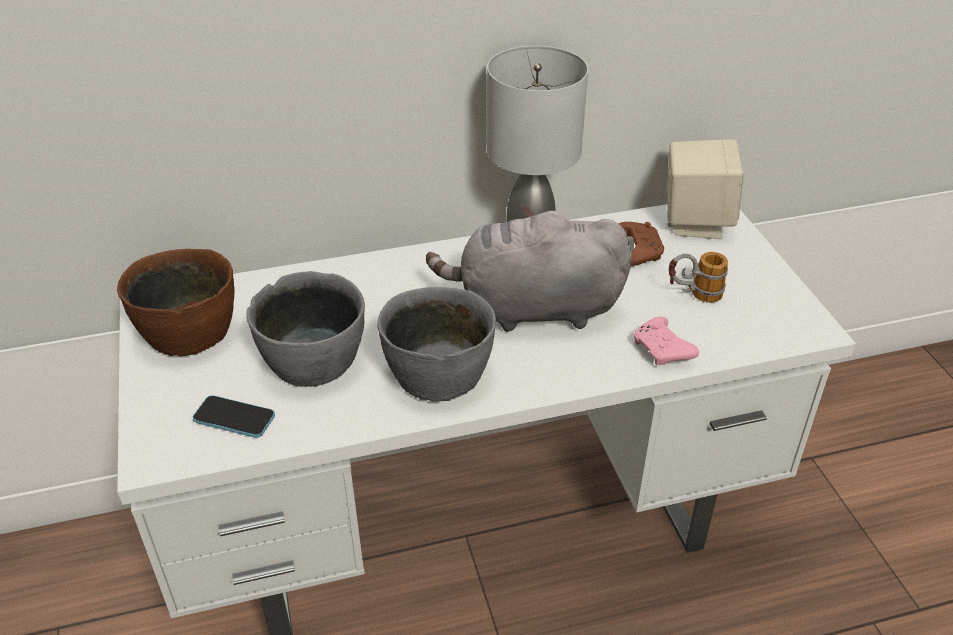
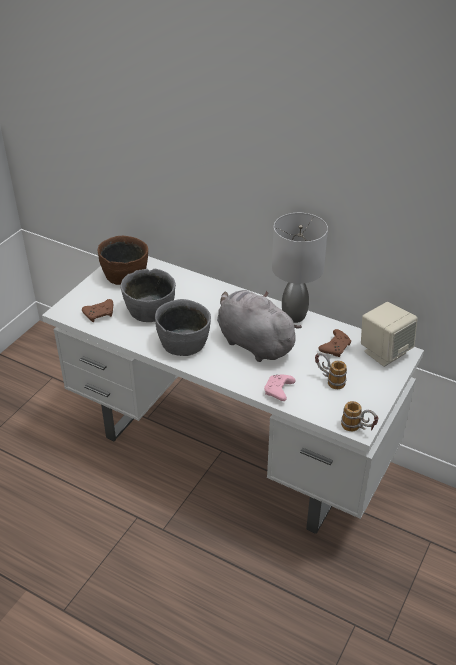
camera: 45 degrees right, 0 degrees up
(234, 418) = (100, 314): phone -> brown game controller
(814, 331) = (358, 429): none -> mug

